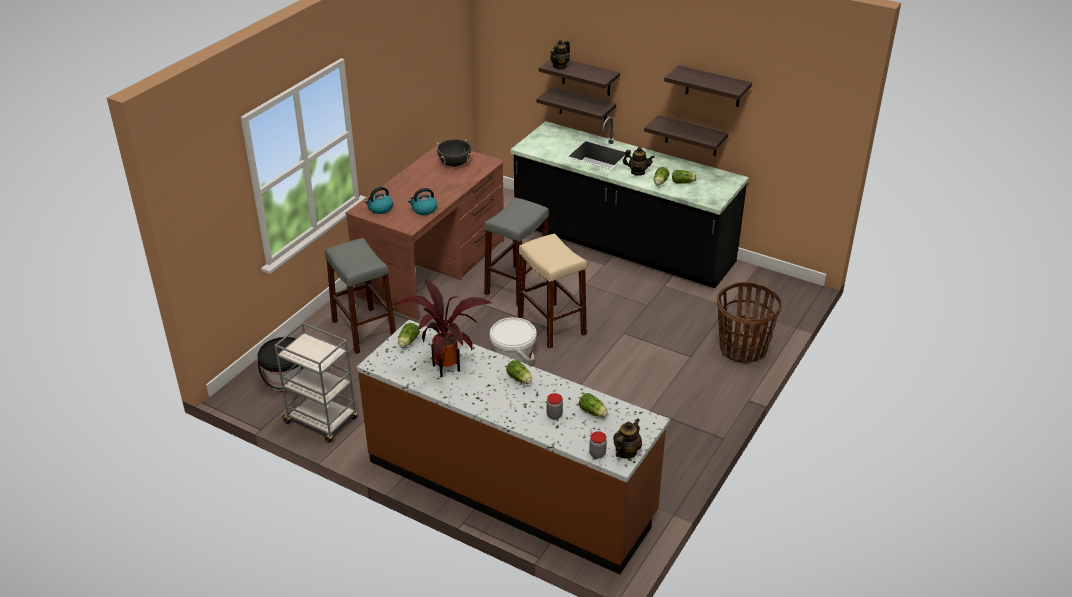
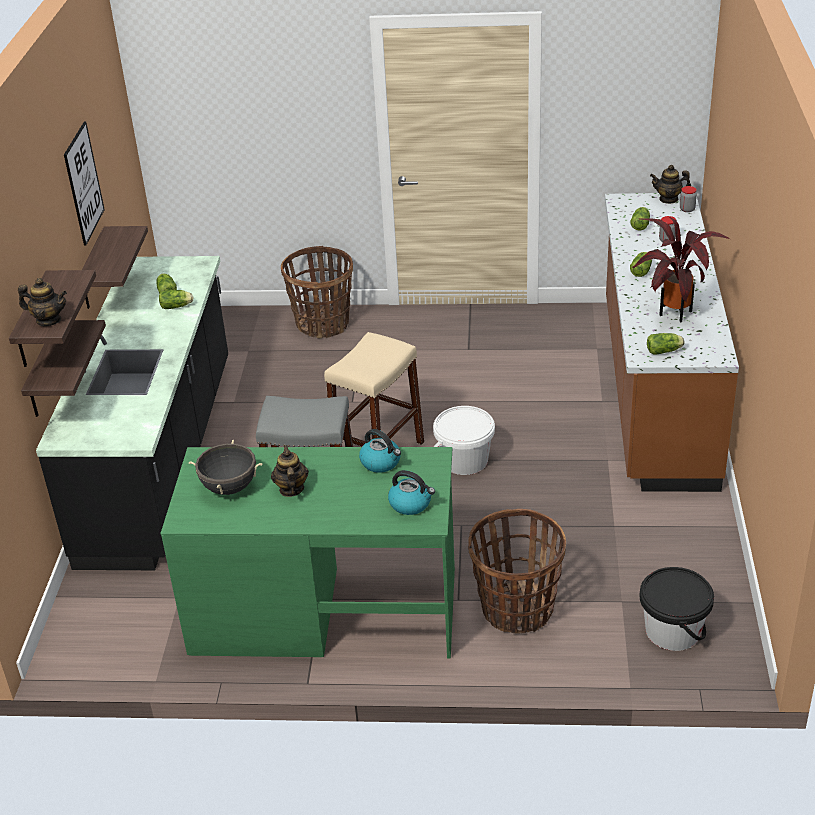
camera: 115 degrees left, 0 degrees up
(322, 421) = (705, 558): grey cart -> none
(364, 330) = (516, 609): grey stool -> basket
(433, 268) = (324, 610): brown desk -> green desk
(637, 172) = (159, 328): teapot -> teapot (291, 489)
(713, 86) = (84, 183): shelf -> picture

